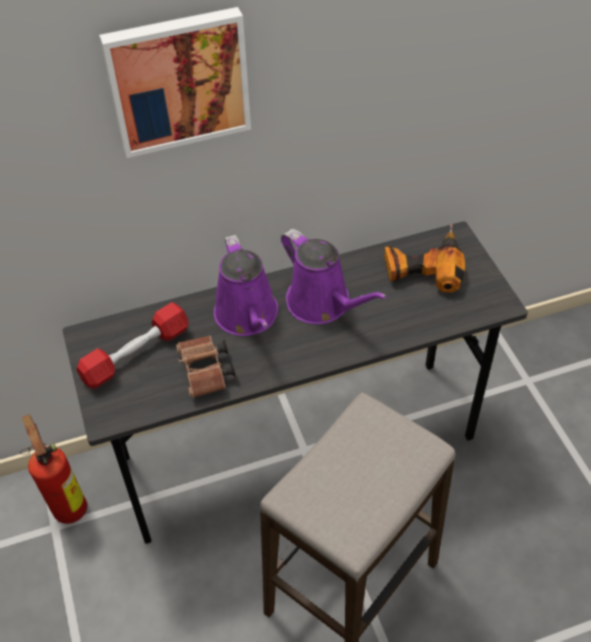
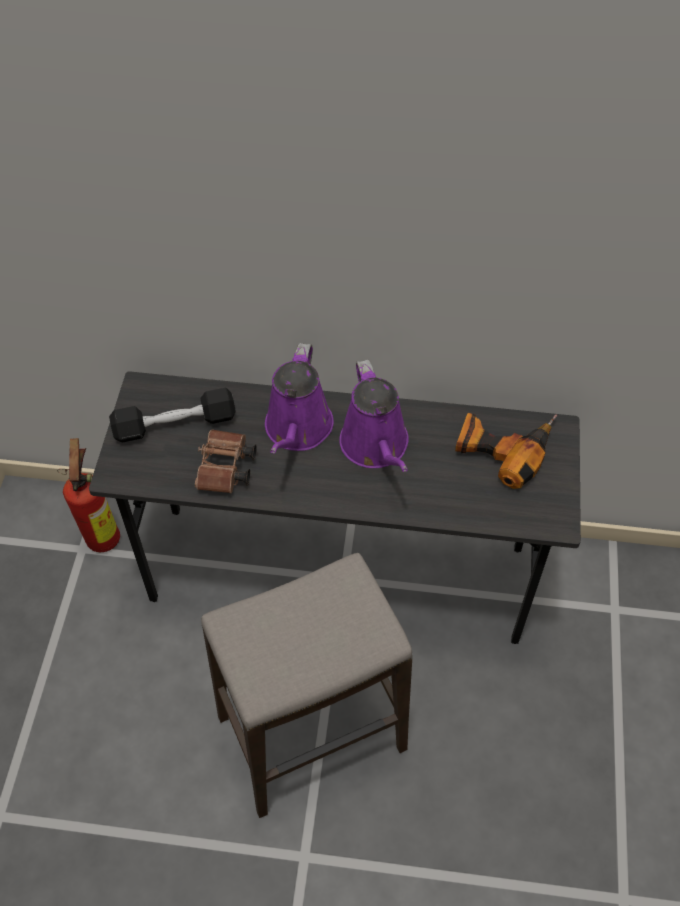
camera: 25 degrees right, 5 degrees up
(136, 354) = (175, 424): red dumbbell -> black dumbbell
(178, 80) = (266, 180): picture -> none

